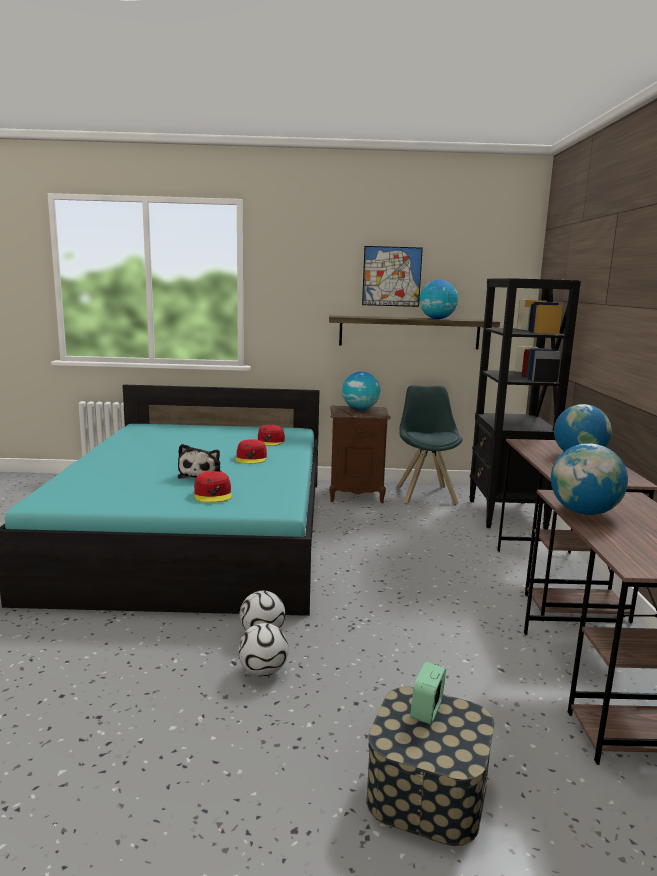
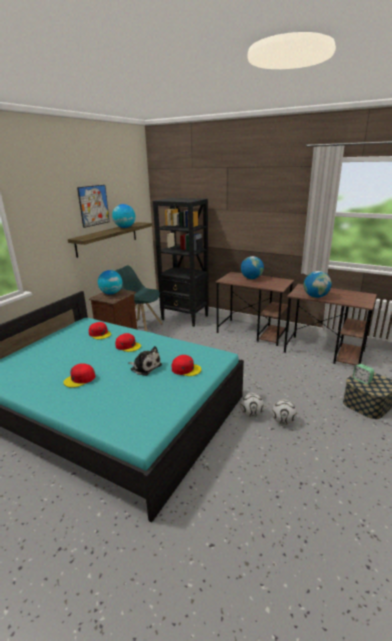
camera: 60 degrees left, 10 degrees up
(149, 455) = (80, 379): none -> red cap

